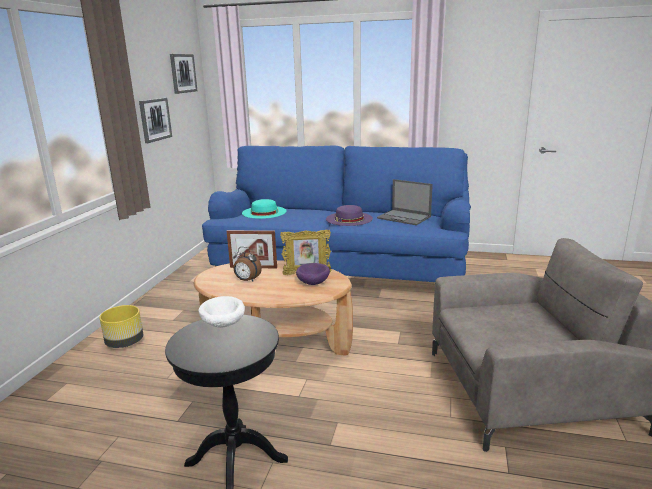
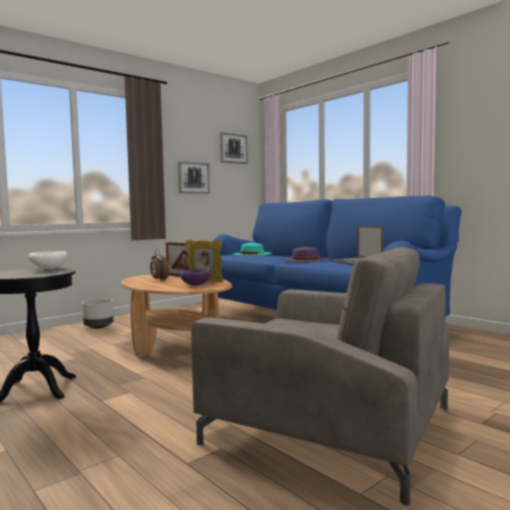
camera: 35 degrees right, 15 degrees down
(125, 343) = (99, 327): yellow planter -> grey planter

